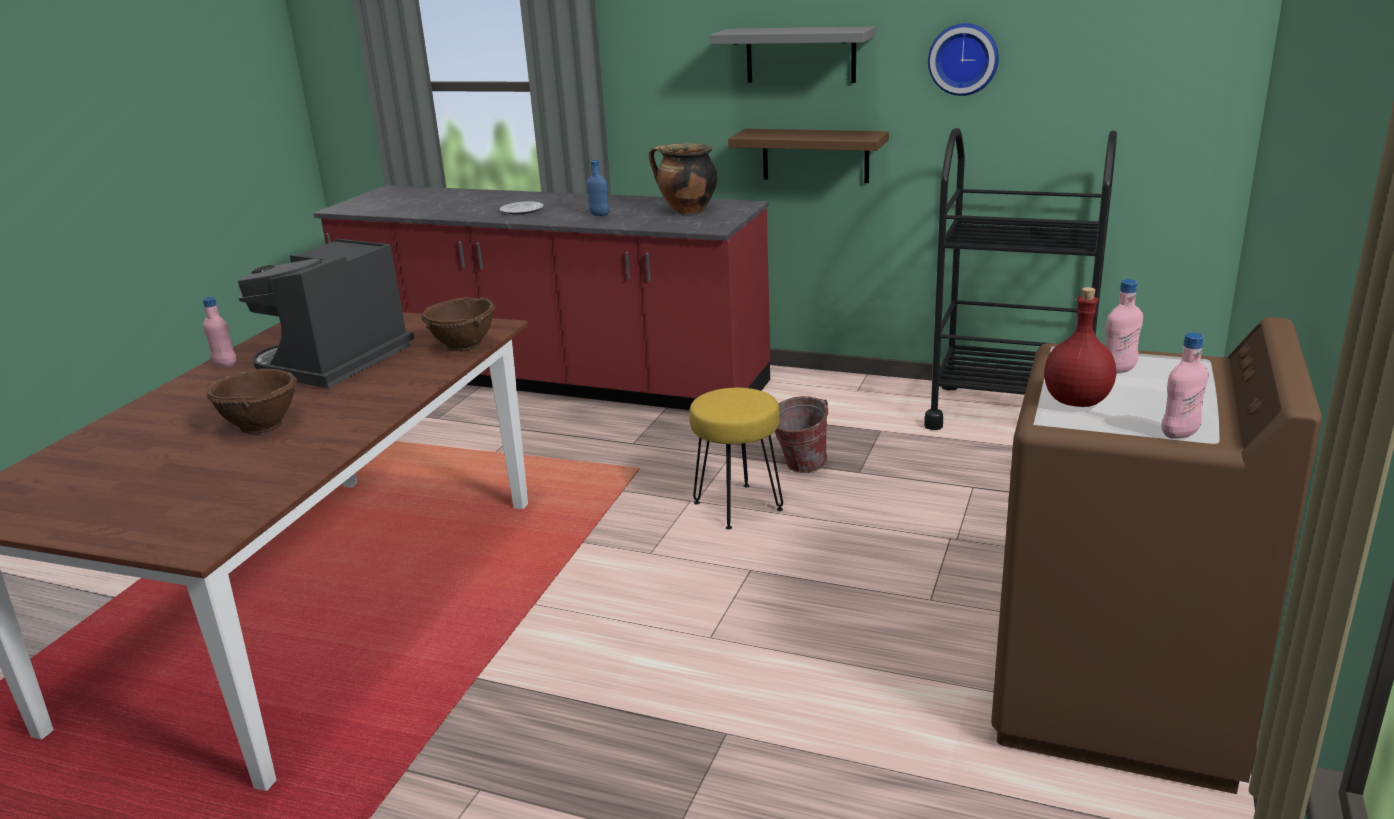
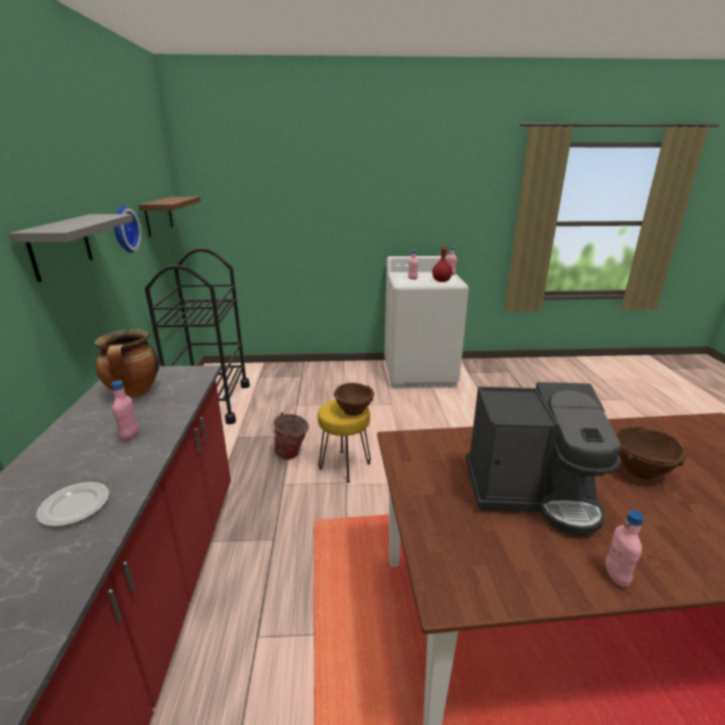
camera: 115 degrees left, 0 degrees up
(463, 346) = (446, 440): brown bowl -> brown bowl (354, 411)
(599, 214) = (130, 436): blue bottle -> pink bottle
(815, 155) = (89, 325): brown shelf -> brown shelf (158, 216)
(1117, 698) = (420, 373): brown washing machine -> white washing machine

